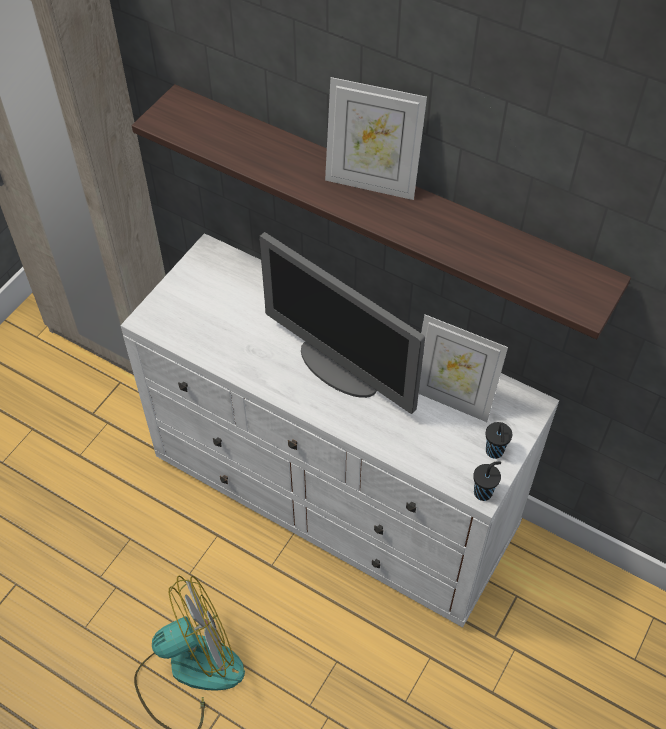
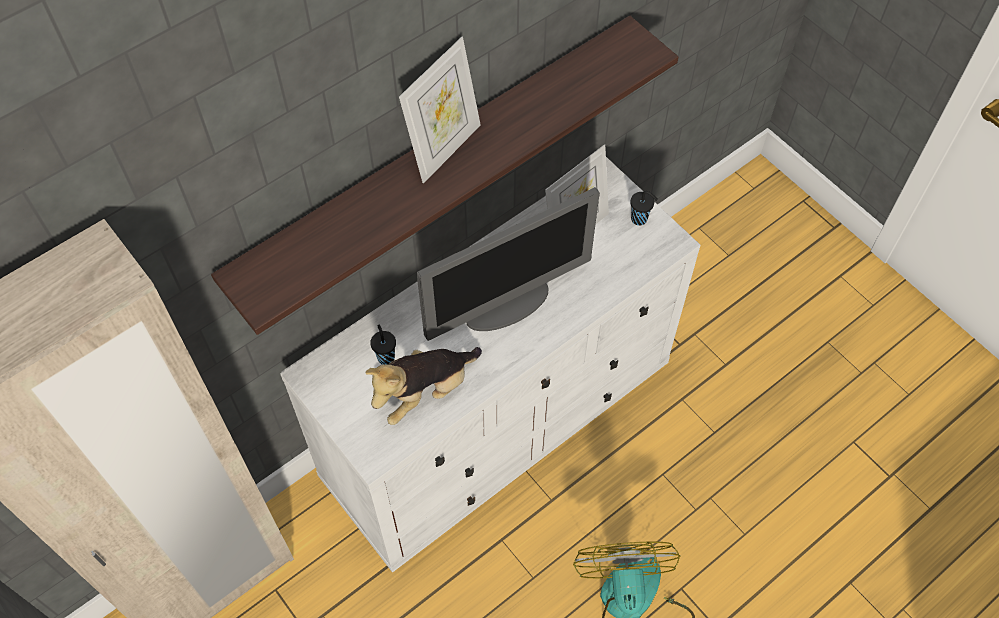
camera: 70 degrees left, 5 degrees up
(222, 335) = (425, 391): none -> plush toy
(484, 492) = (675, 241): black cup -> black cup (385, 356)

